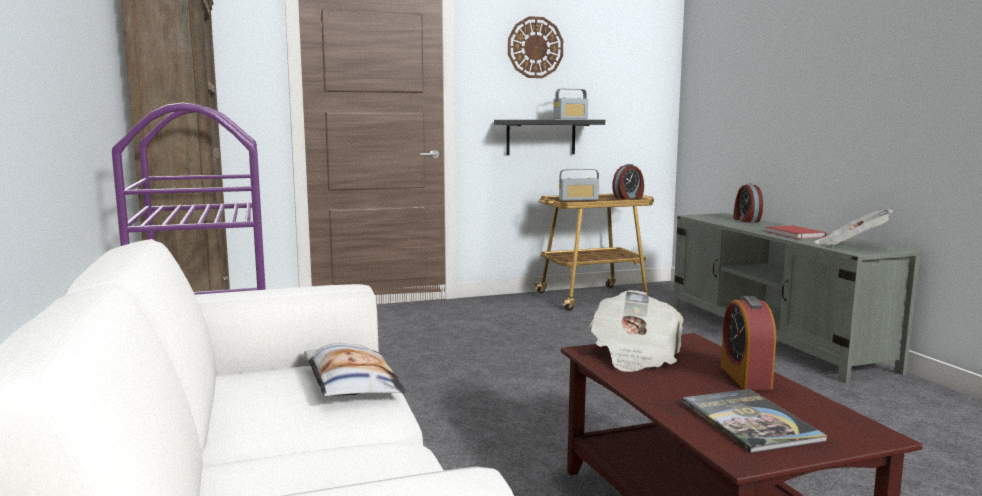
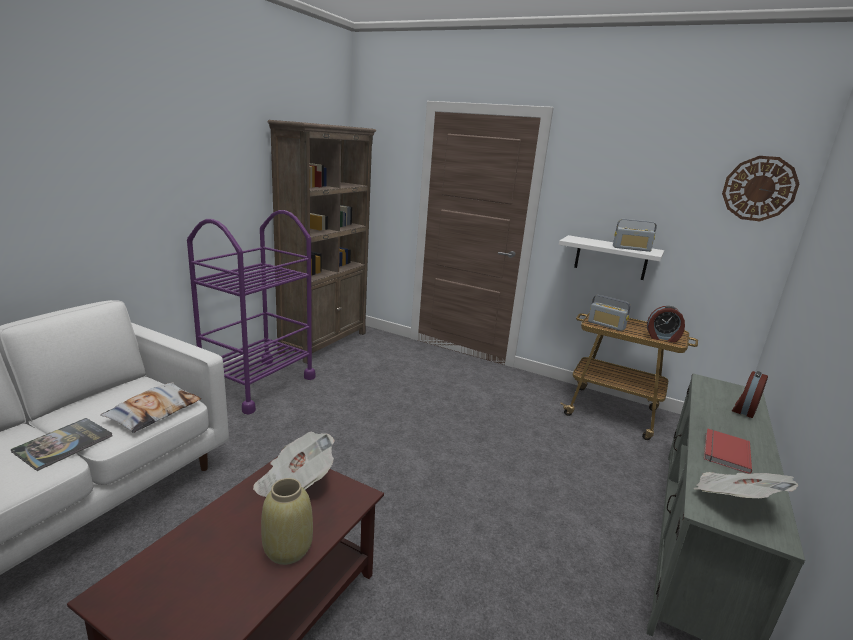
camera: 45 degrees right, 10 degrees up
(535, 47) = (621, 175): wall clock -> wall clock (759, 188)
(541, 137) = (611, 258): black shelf -> white shelf
(745, 377) = (287, 550): alarm clock -> beige vase
(749, 421) = (182, 579): book -> book (64, 444)

